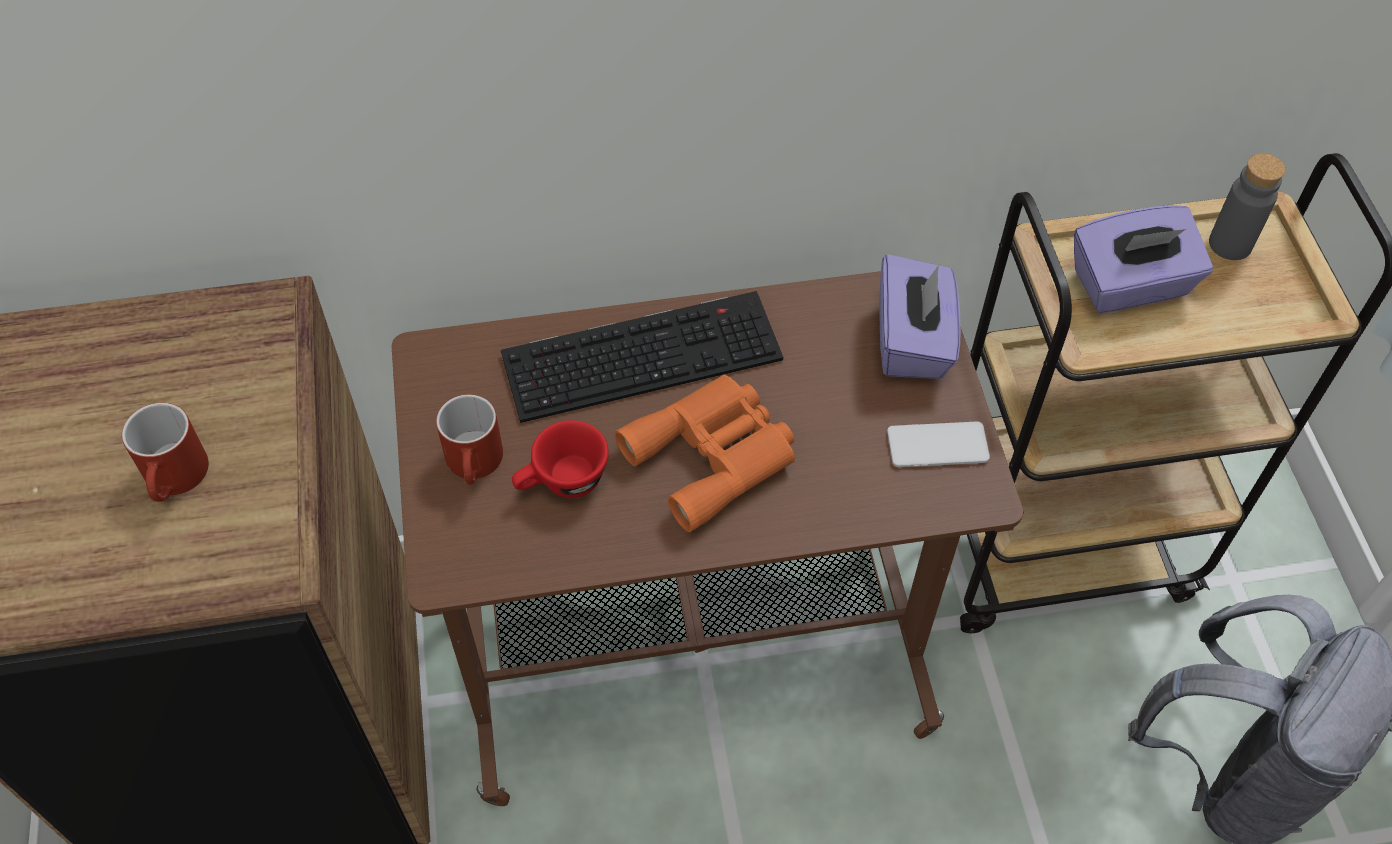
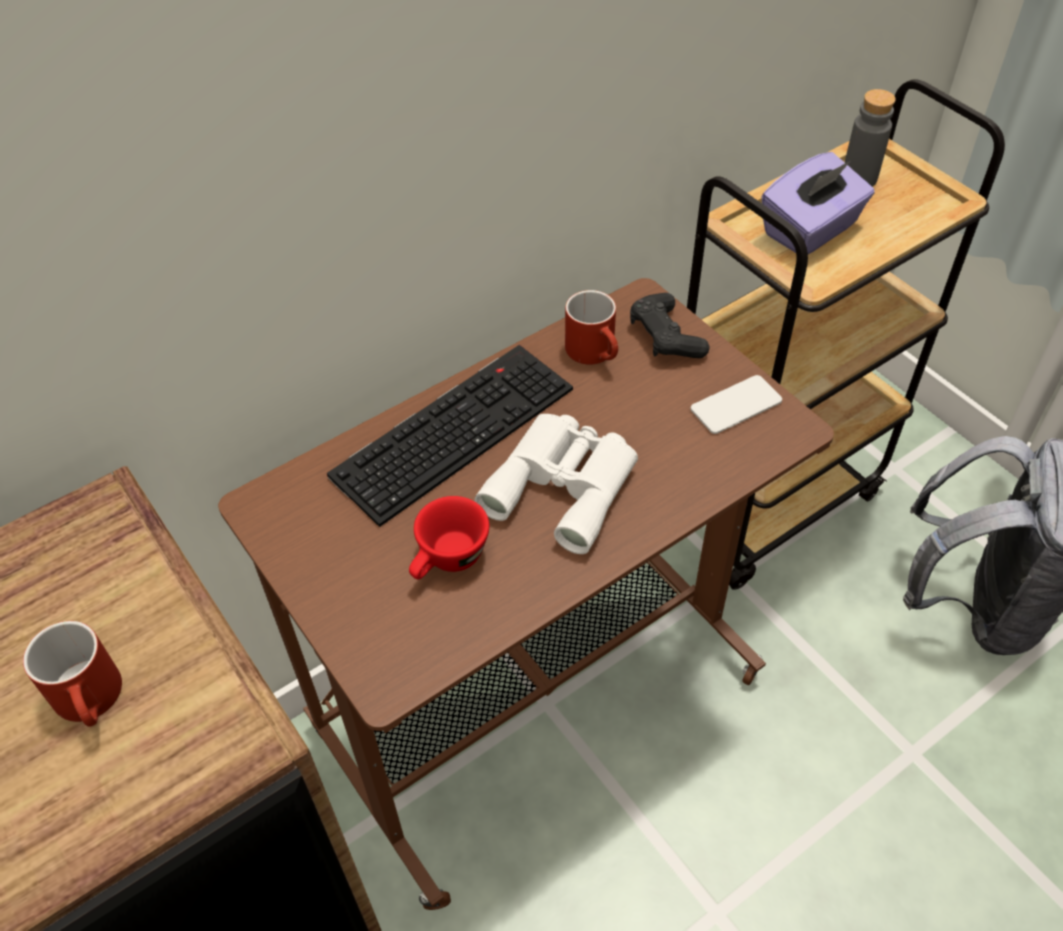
camera: 25 degrees left, 5 degrees down
(476, 465) = (361, 578): red mug -> red mug (596, 353)
(714, 455) = (564, 484): orange binoculars -> white binoculars
(913, 341) = (665, 337): purple tissue box -> black game controller

